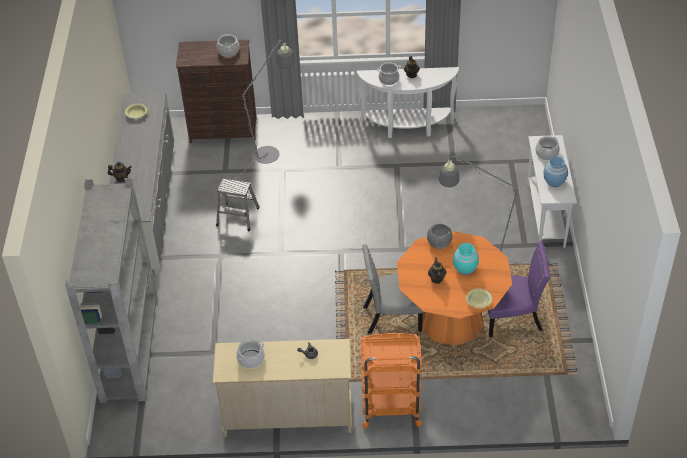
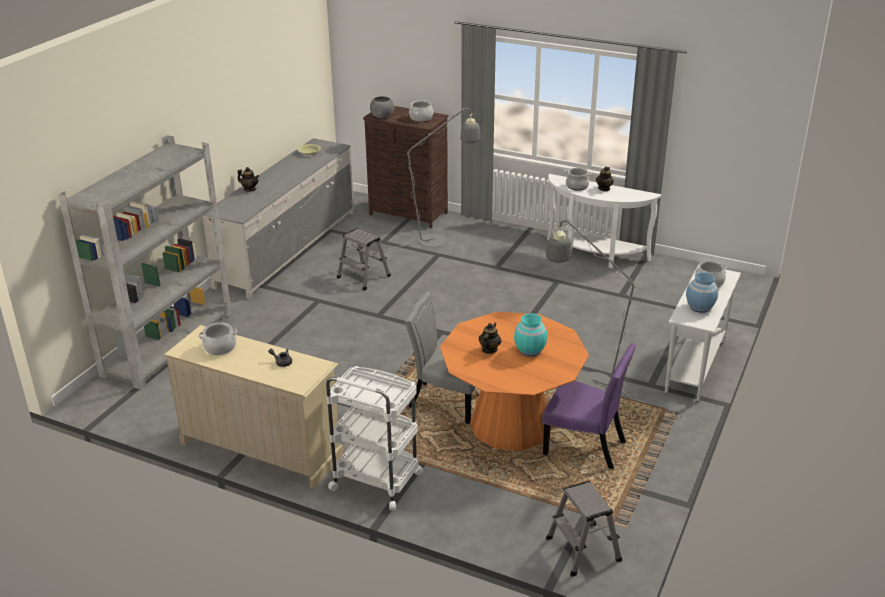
camera: 25 degrees right, 15 degrees down
(391, 407) = (377, 481): orange cart -> white cart
(439, 243) = (519, 321): grey bowl -> grey bowl (382, 116)
(478, 301) = (520, 383): yellow bowl -> none
(561, 402) = (583, 549): none -> grey step ladder

